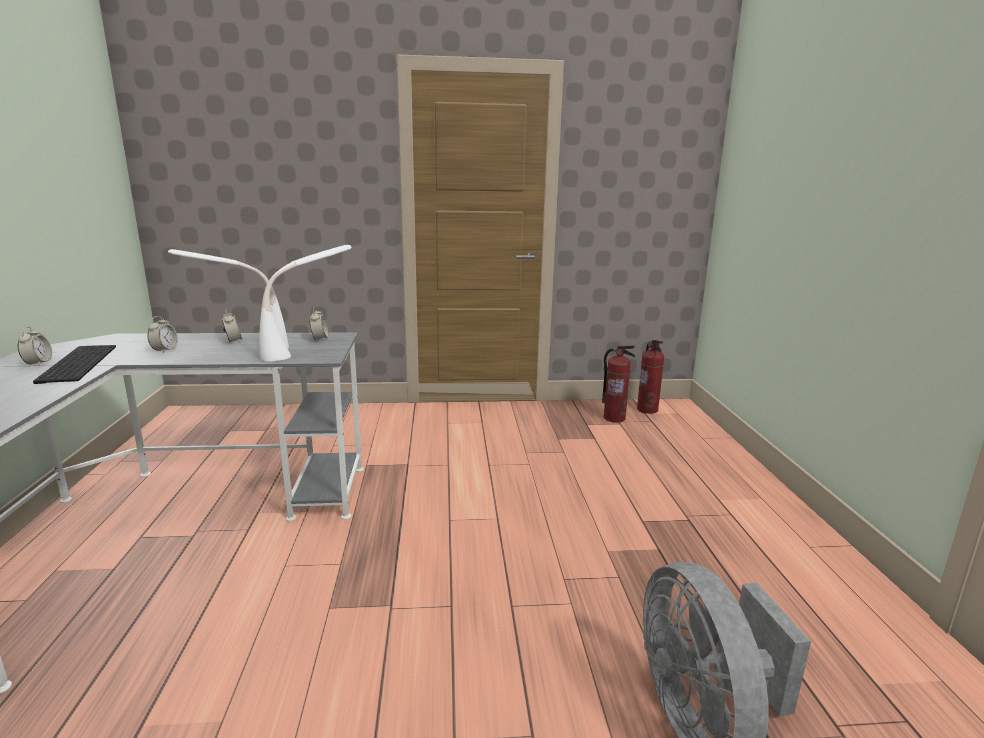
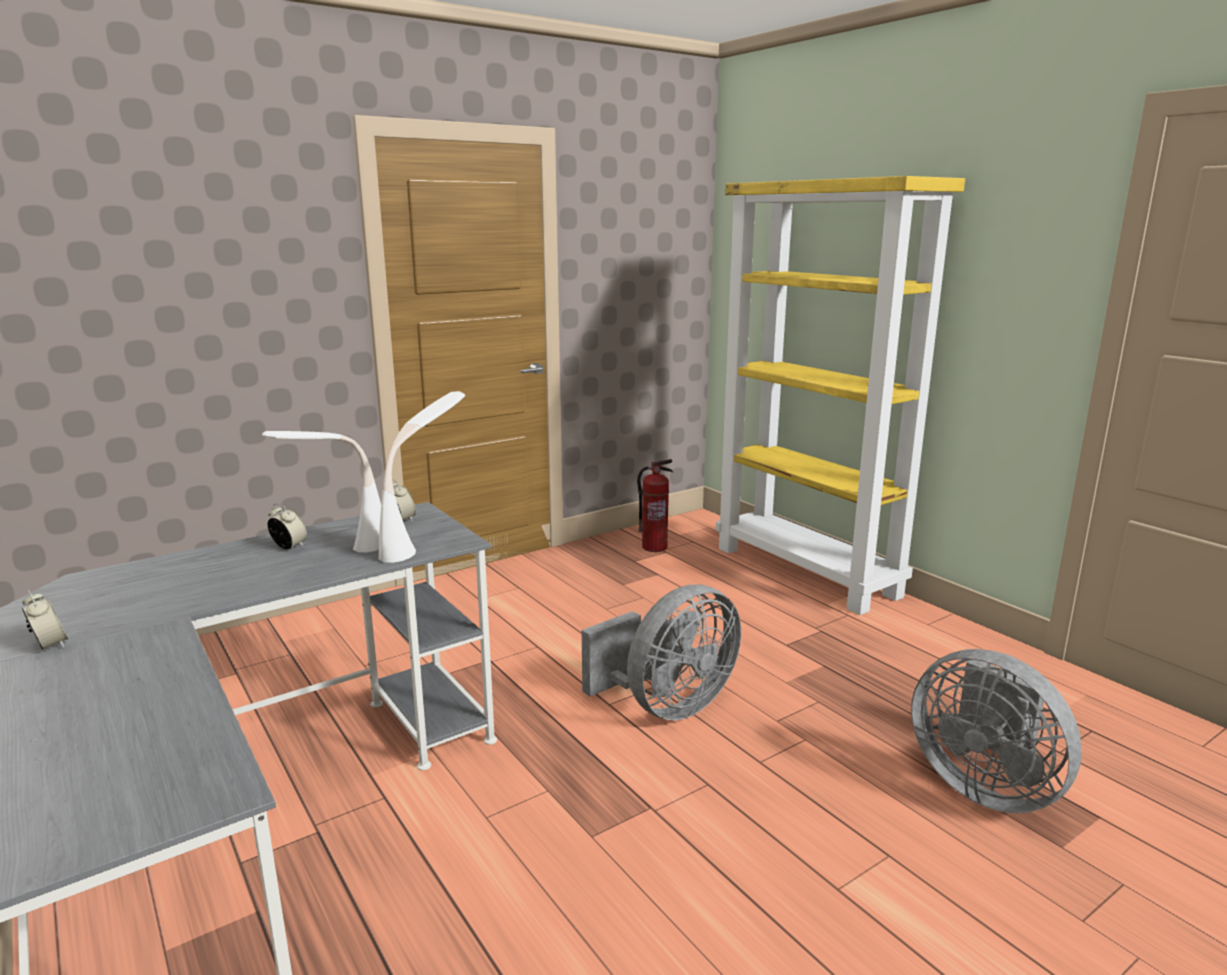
camera: 30 degrees left, 0 degrees up
(76, 363) = (117, 629): keyboard -> none
(164, 350) = (215, 580): alarm clock -> none
(490, 536) = (668, 706): none -> grey fan
(647, 410) = (677, 530): fire extinguisher -> none
(731, 468) = (807, 572): none -> yellow bookcase

